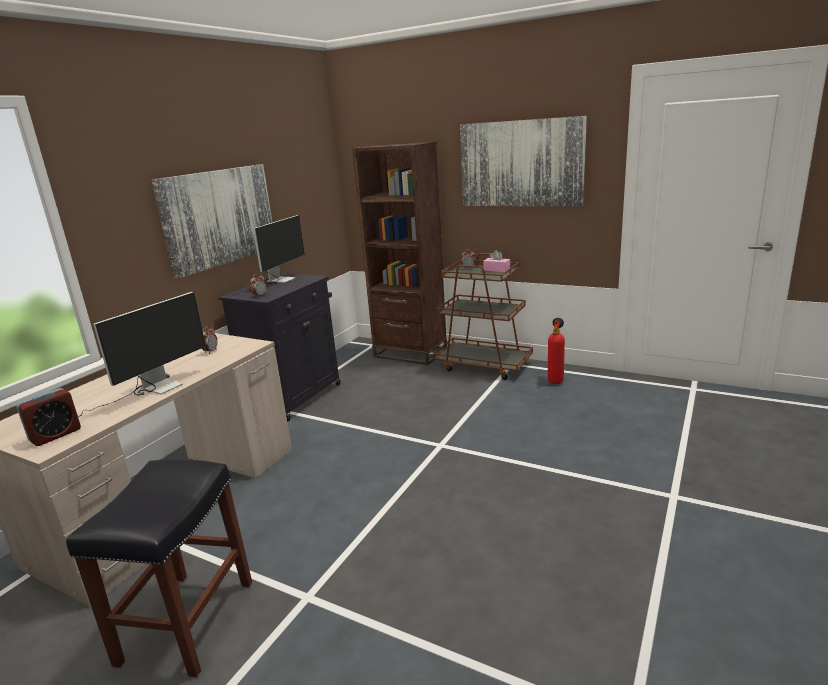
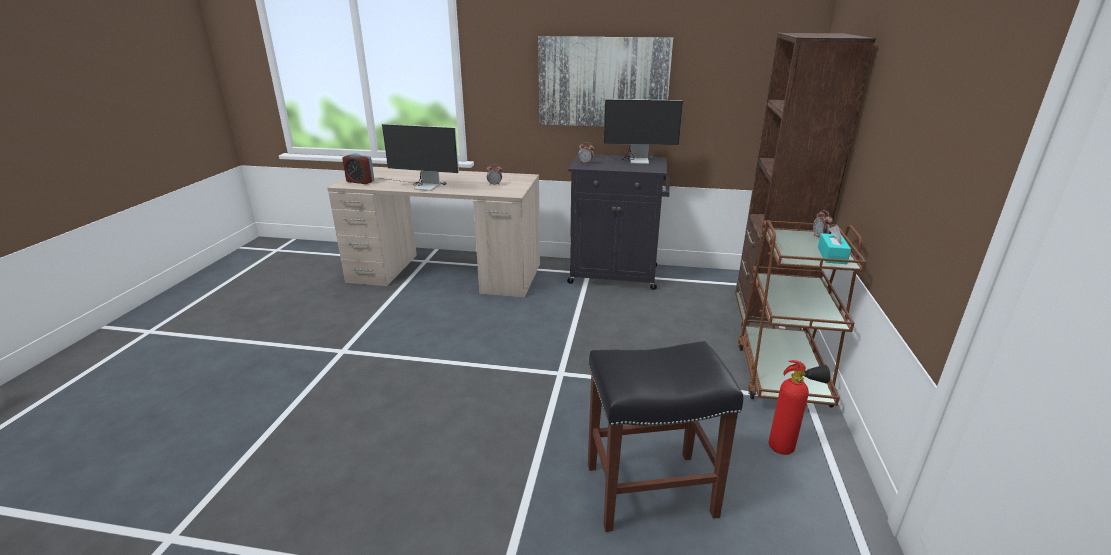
camera: 70 degrees right, 5 degrees up
(187, 623) = (326, 315): black stool -> black stool (648, 491)
(496, 270) = (831, 256): pink tissue box -> turquoise tissue box
(521, 163) = (924, 98): picture -> none

